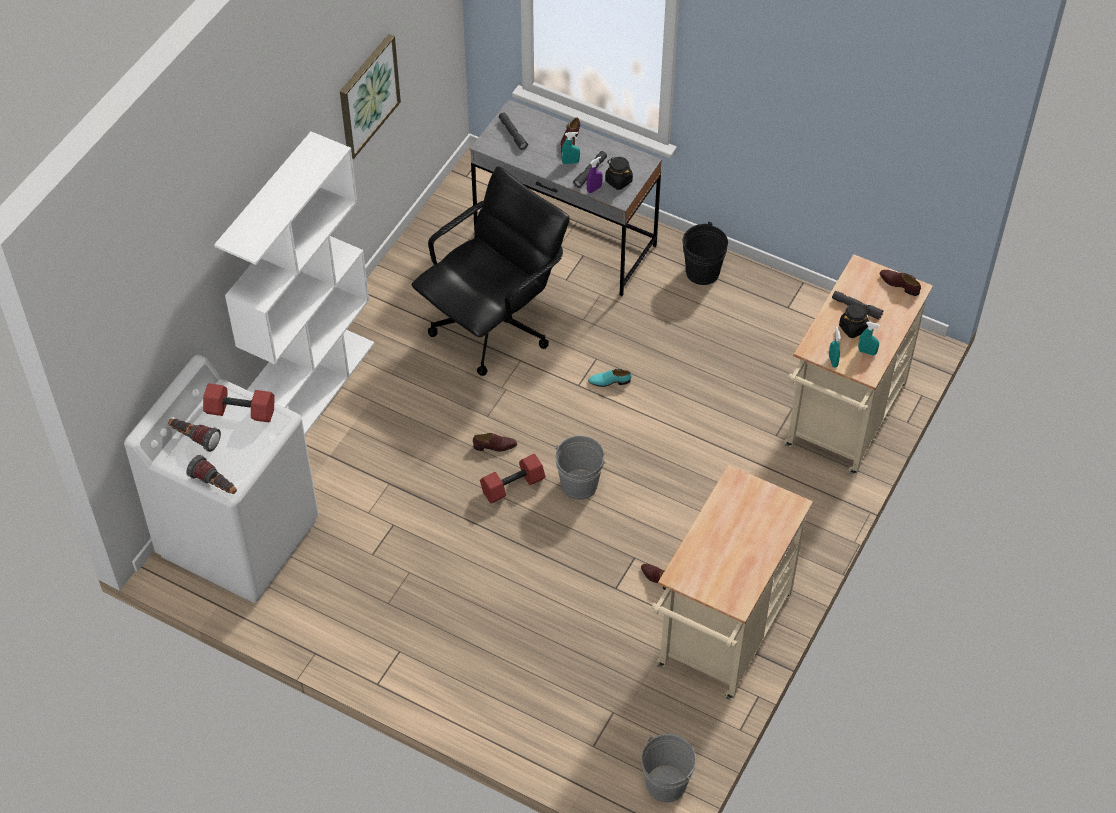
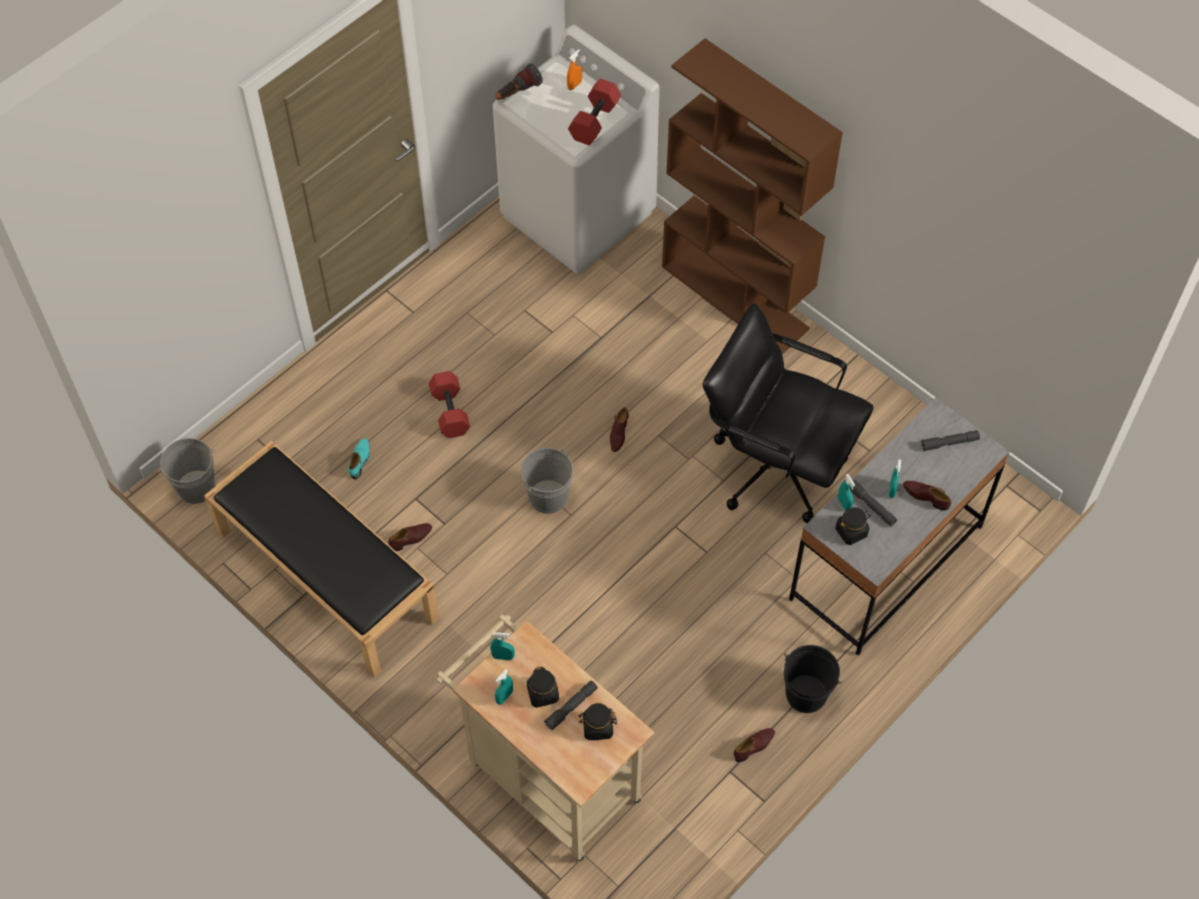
camera: 105 degrees right, 5 degrees up
(194, 438) = (574, 85): flashlight -> orange spray bottle
(315, 388) = (736, 297): white bookcase -> brown bookcase
(368, 95) = (939, 233): picture -> none
(493, 327) = (776, 465): black office chair -> black office chair turned 150 degrees clockwise
(512, 487) = (564, 438): red dumbbell -> red dumbbell (449, 411)
(594, 189) = (844, 504): purple spray bottle -> turquoise spray bottle
(609, 381) = (672, 557): turquoise shoe -> turquoise shoe (360, 460)
(720, 639) = (324, 574): beige cart -> black bench
(865, 288) = (597, 727): none -> black jar
(899, 284) = (592, 767): brown shoe -> brown shoe (754, 746)

